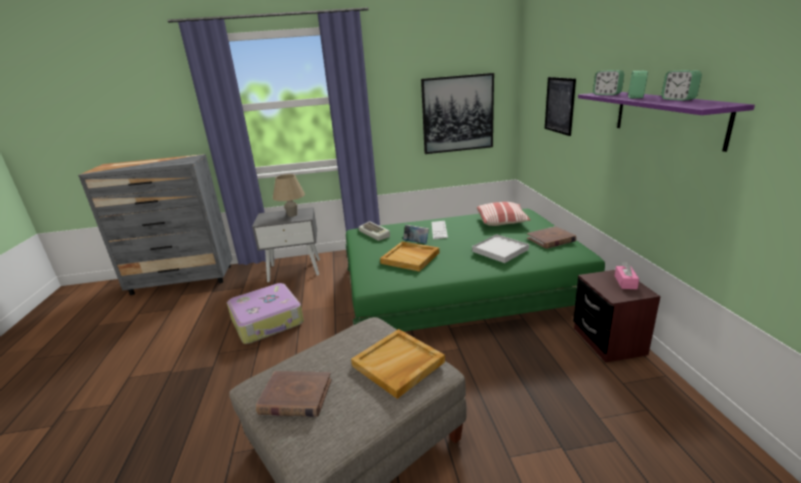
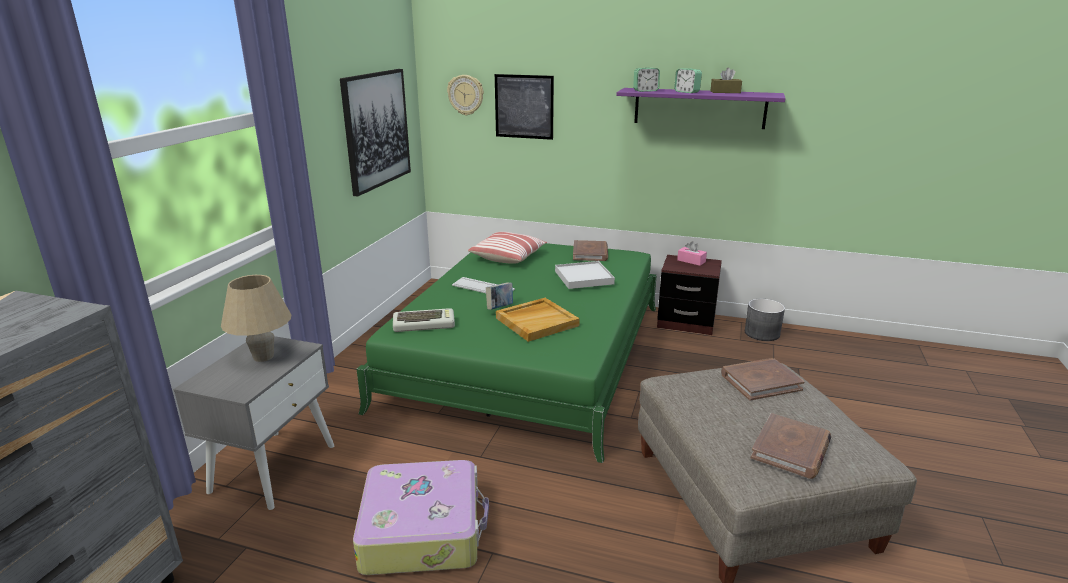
camera: 65 degrees left, 0 degrees up
(398, 364) = (760, 382): beige tray -> brown book
(536, 93) = (466, 95): none -> wall clock
(661, 396) = (762, 333): none -> grey planter
(678, 99) = (725, 92): alarm clock -> brown tissue box

